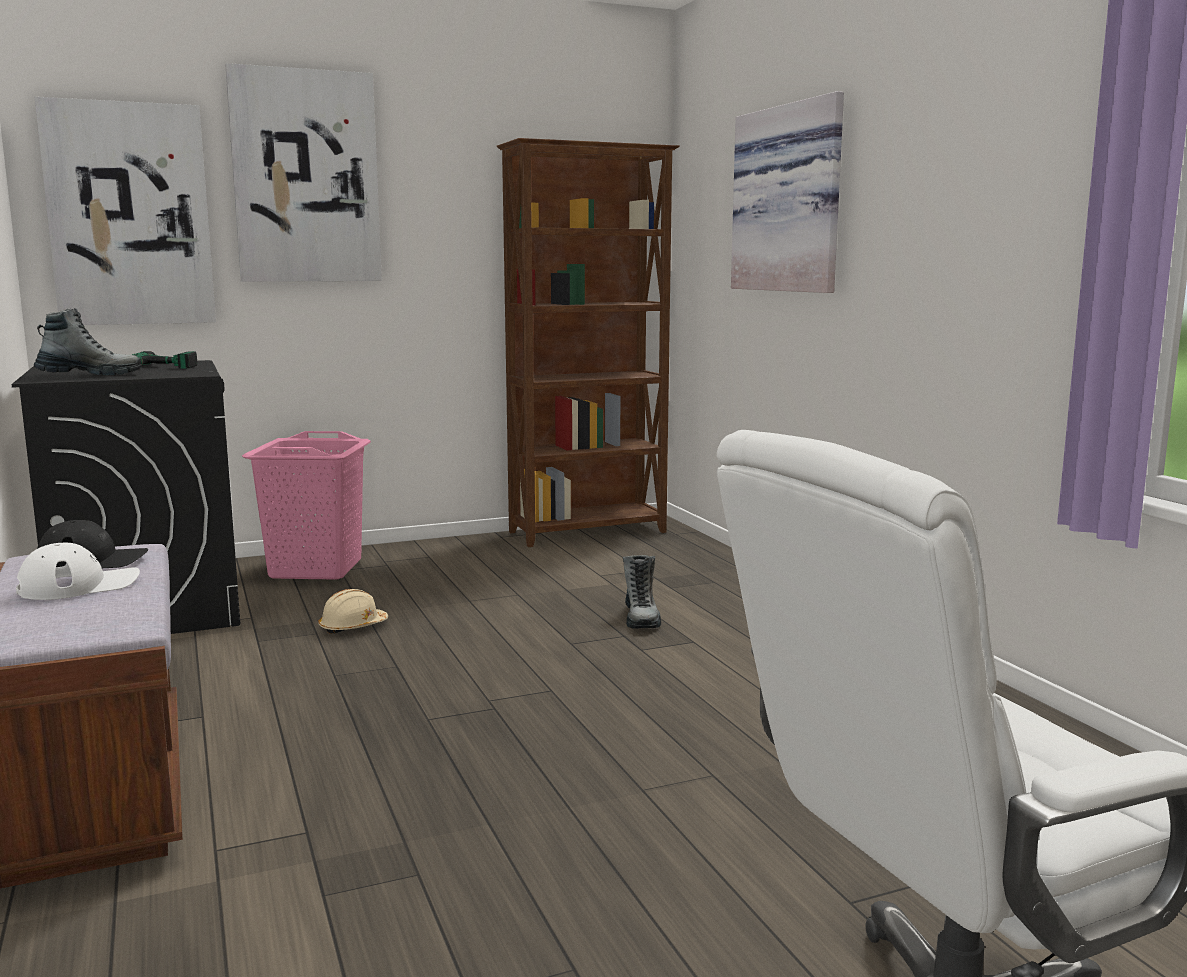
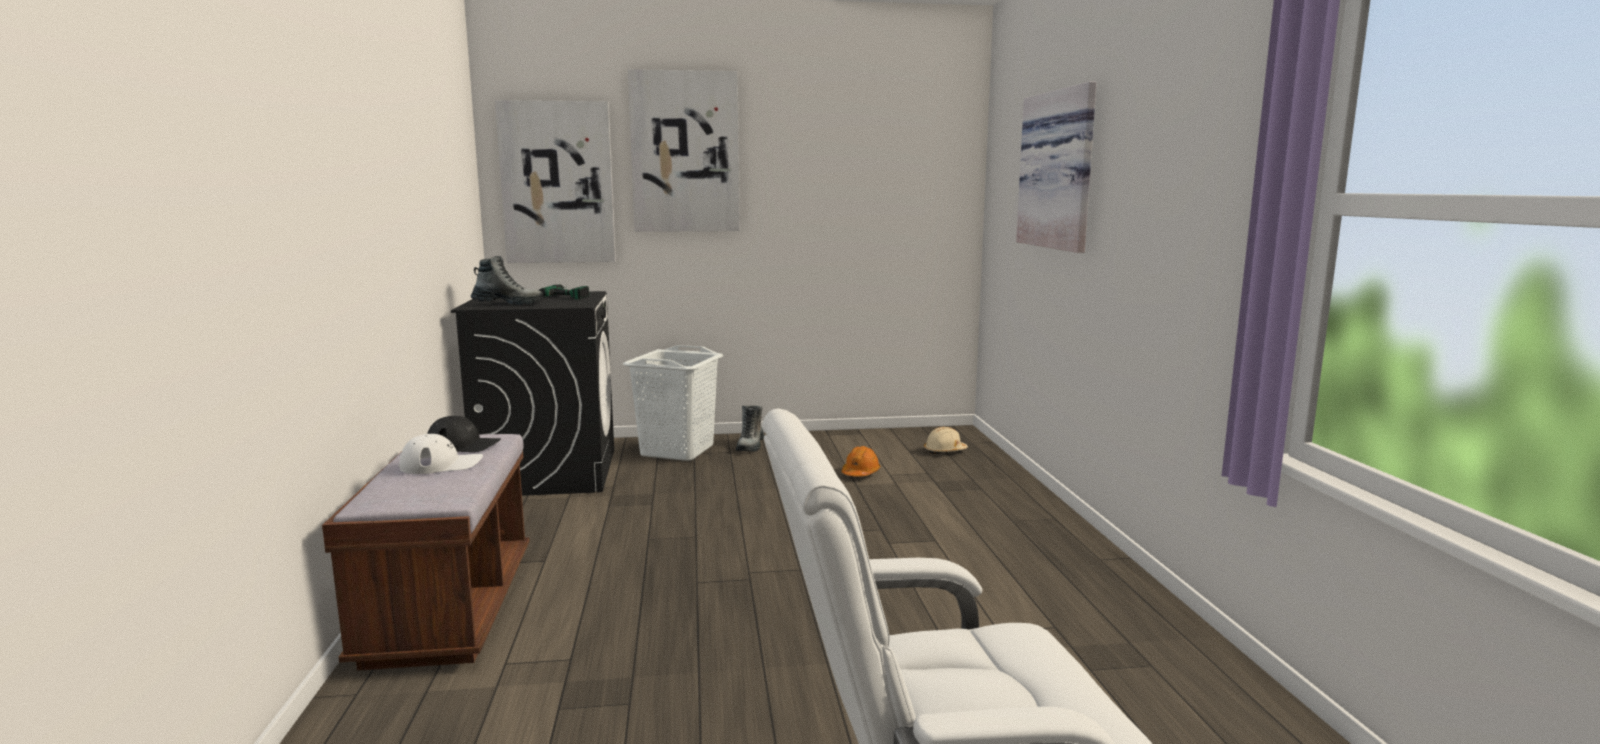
camera: 15 degrees right, 0 degrees up
(317, 569) = (678, 451): pink laundry basket -> white laundry basket
(353, 627) = (680, 501): beige hard hat -> beige hard hat (944, 451)
(564, 576) = (860, 473): none -> orange hard hat
(589, 532) = (900, 436): brown bookcase -> none
(641, 618) = (903, 515): boot -> boot (750, 446)

